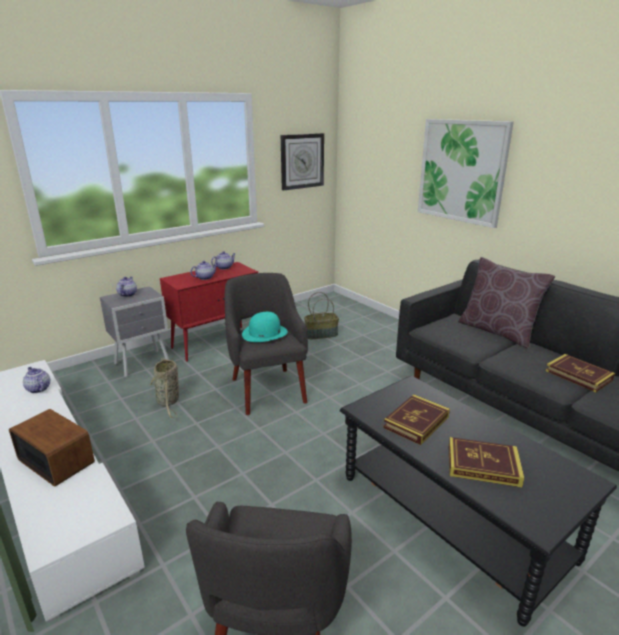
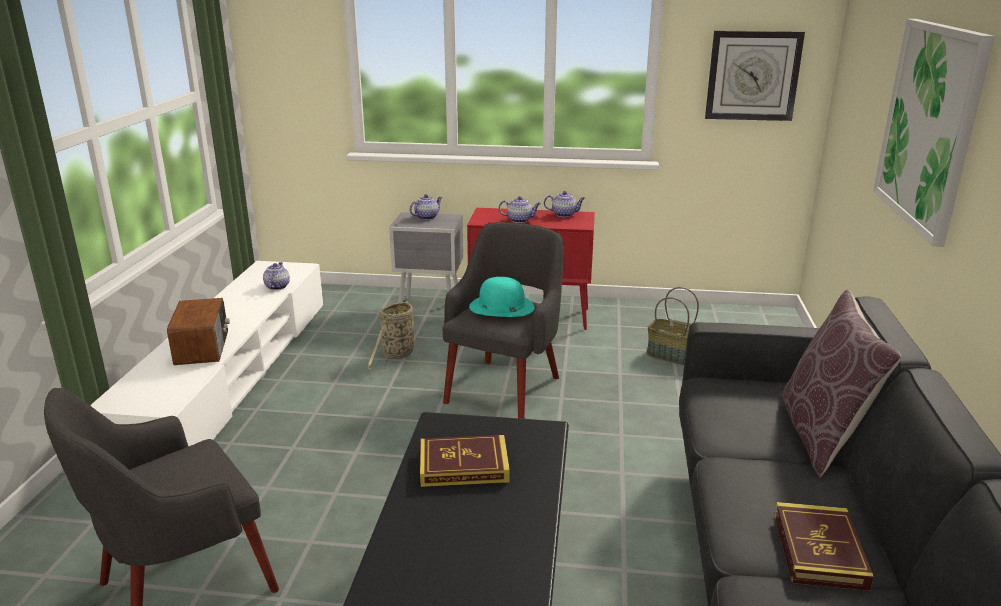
camera: 45 degrees right, 0 degrees up
(483, 465) = (438, 543): book -> none

